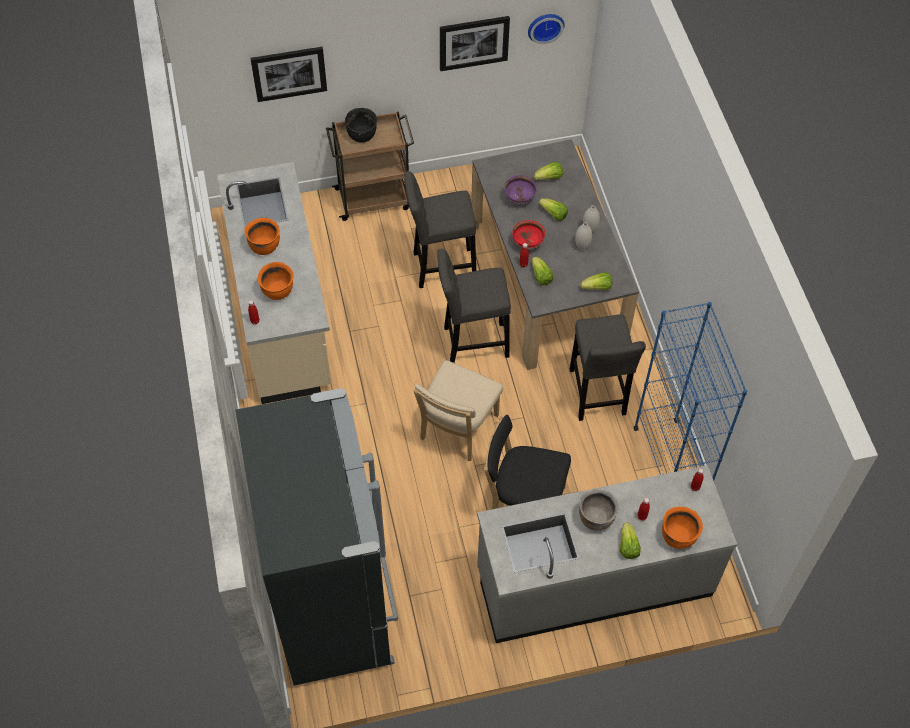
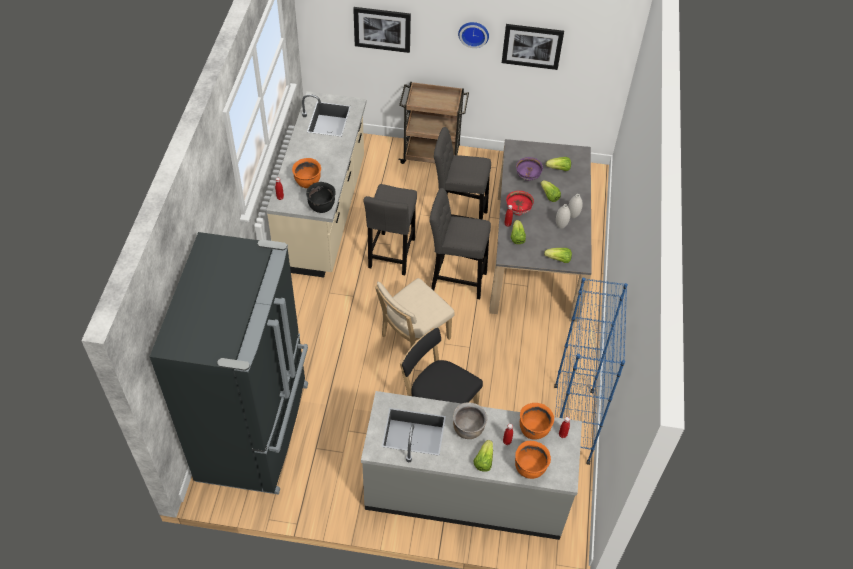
camera: 20 degrees right, 5 degrees down
(264, 246) = (314, 149): orange cooking pot -> orange cooking pot (533, 429)
(362, 136) = (429, 97): black cooking pot -> black cooking pot (322, 207)
(545, 26) = (593, 49): wall clock -> wall clock (474, 33)
(597, 395) = (536, 351): grey stool -> grey stool (391, 256)

